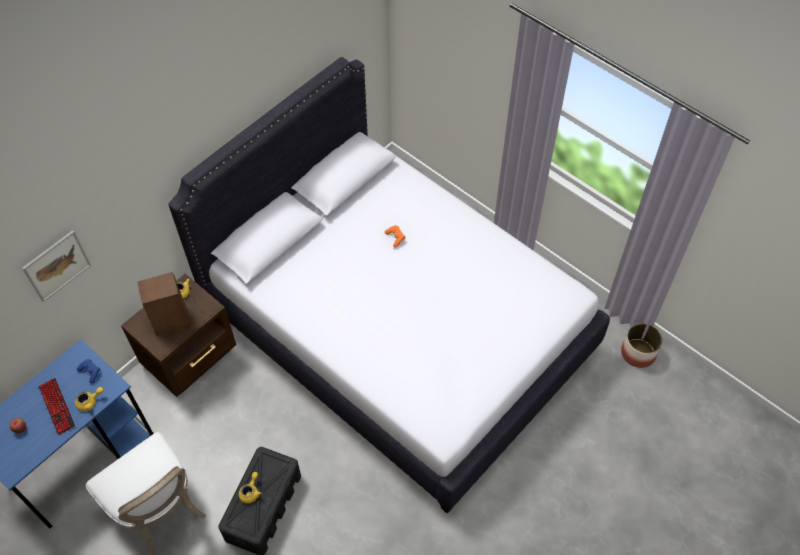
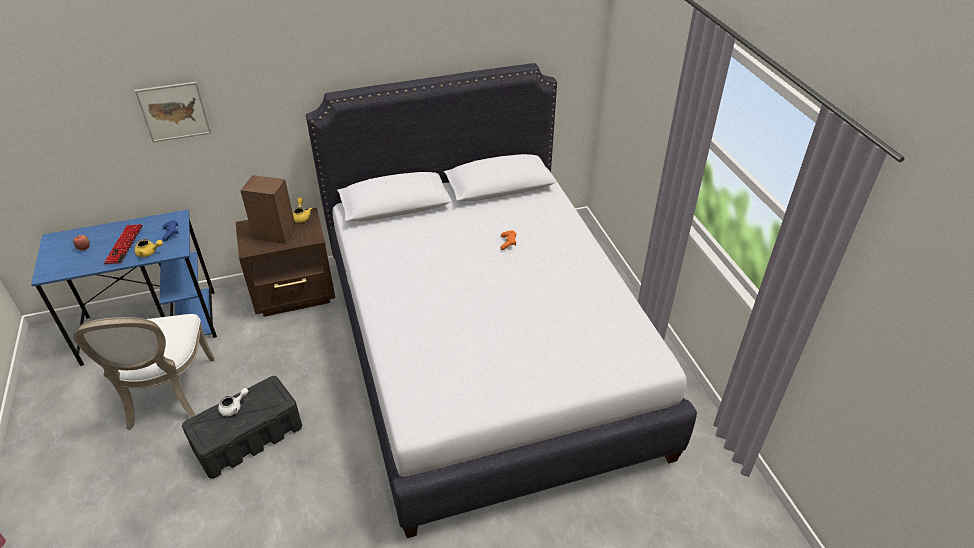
camera: 30 degrees right, 15 degrees down
(251, 491) = (234, 407): yellow teapot -> white teapot
(638, 353) = (729, 488): planter -> none

